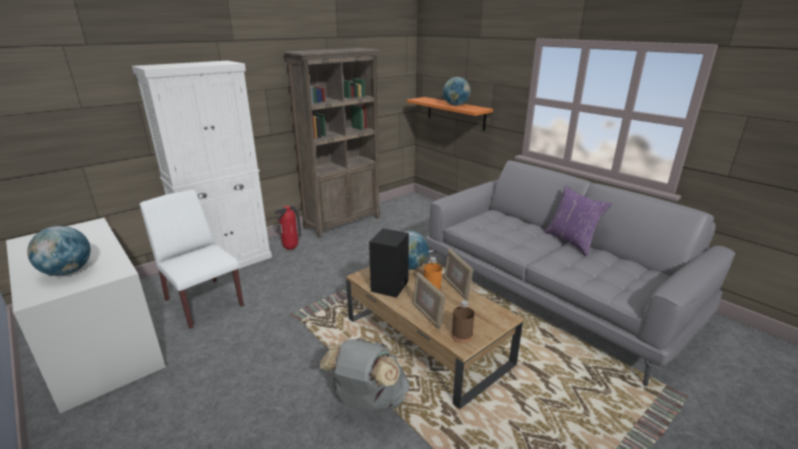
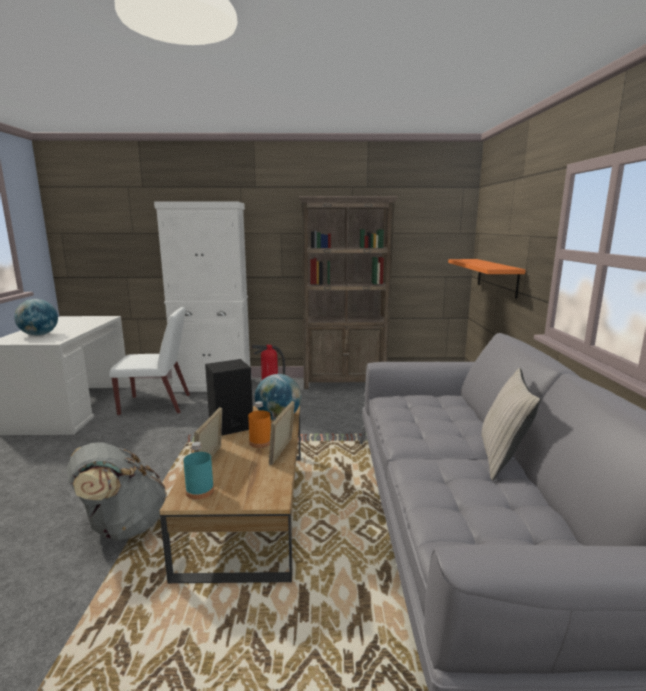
camera: 40 degrees right, 10 degrees down
(203, 302) = (156, 405): white chair -> white chair turned 90 degrees clockwise
(456, 105) = (486, 264): globe -> none
(462, 336) = (200, 491): brown bottle -> turquoise bottle
(571, 241) = (502, 458): purple pillow -> beige pillow

